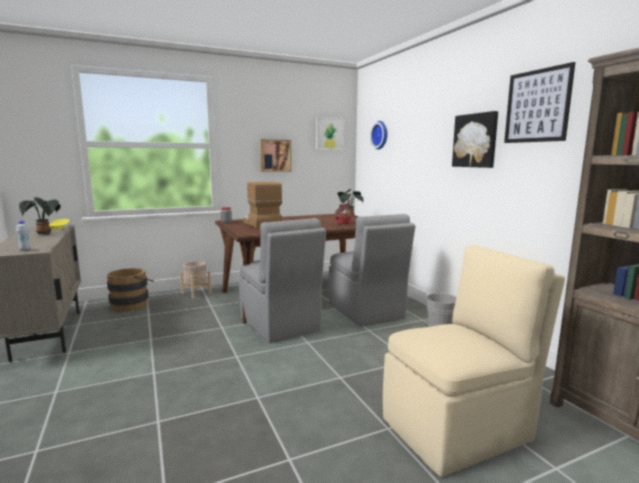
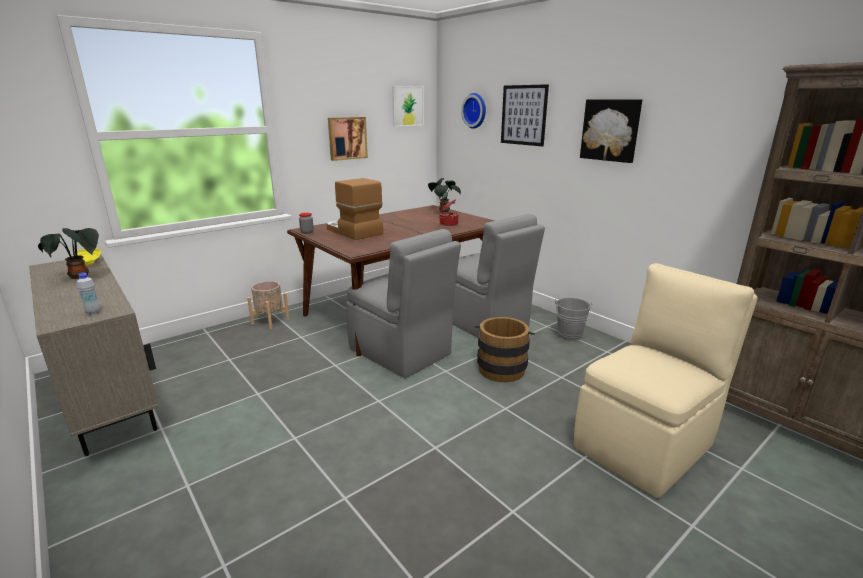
camera: 15 degrees left, 10 degrees up
(132, 304) = (196, 347): brown bucket -> brown bucket (502, 367)
(537, 106) = (691, 99): picture -> picture (523, 115)

